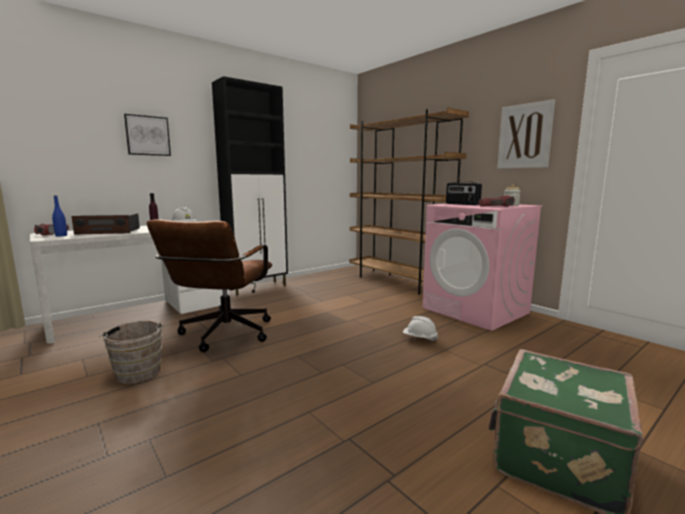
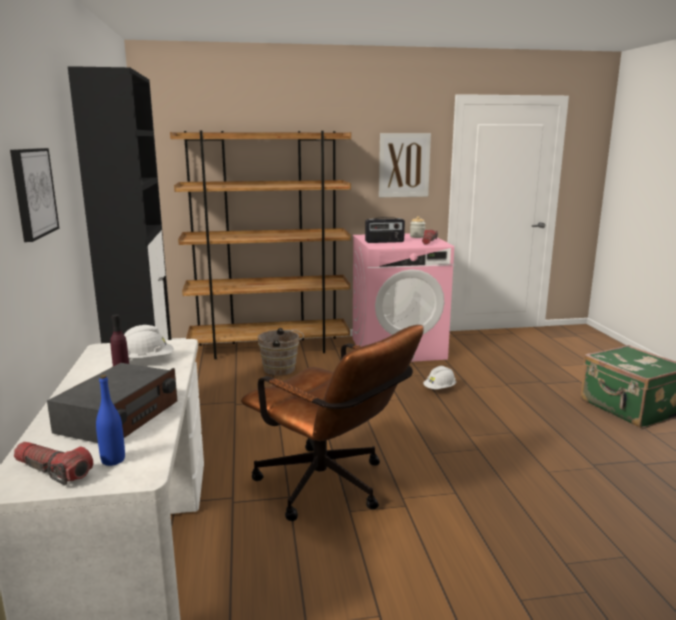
camera: 60 degrees left, 5 degrees up
(137, 375) = (407, 566): brown bucket -> brown bucket (282, 369)

